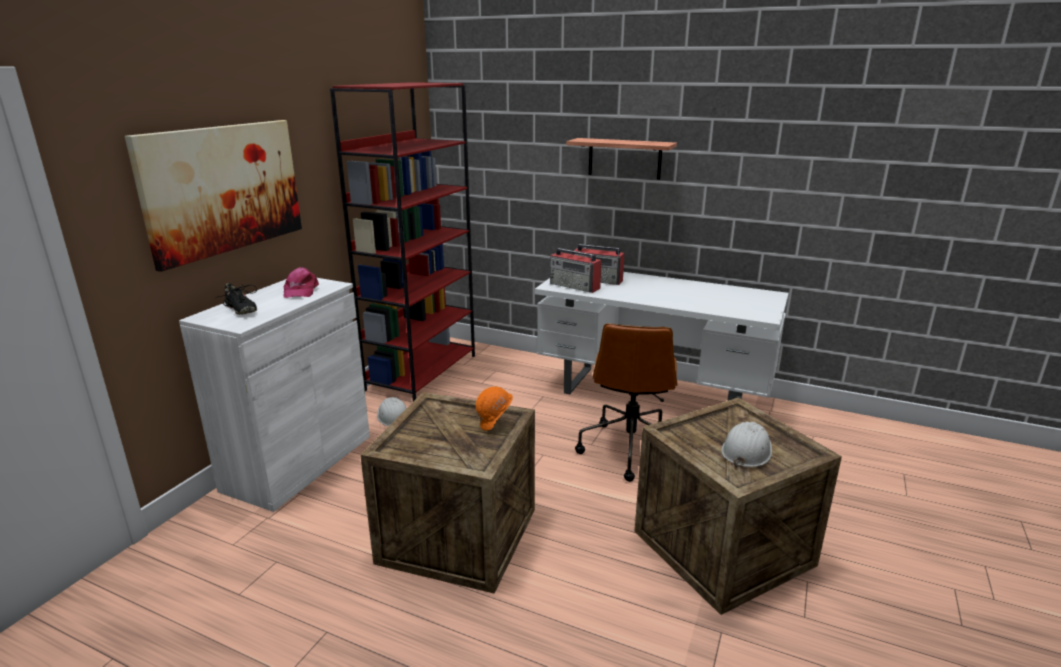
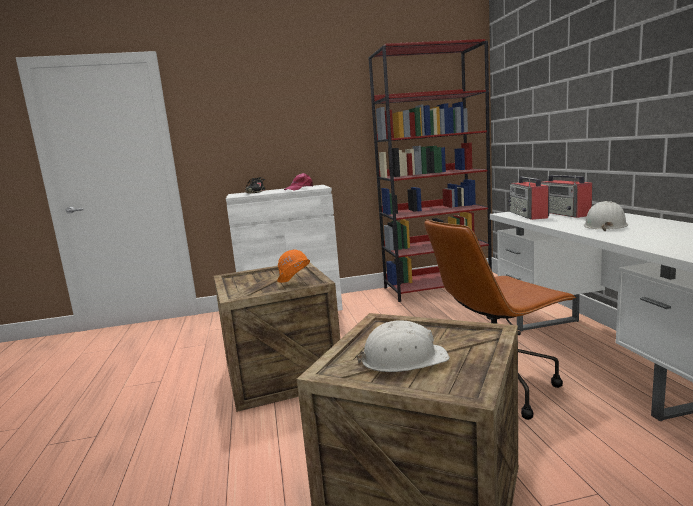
camera: 55 degrees right, 10 degrees down
(224, 189) = (271, 121): picture -> none
(392, 416) = (373, 304): white hard hat -> white hard hat (604, 225)
(624, 158) = (617, 78): shelf -> none

